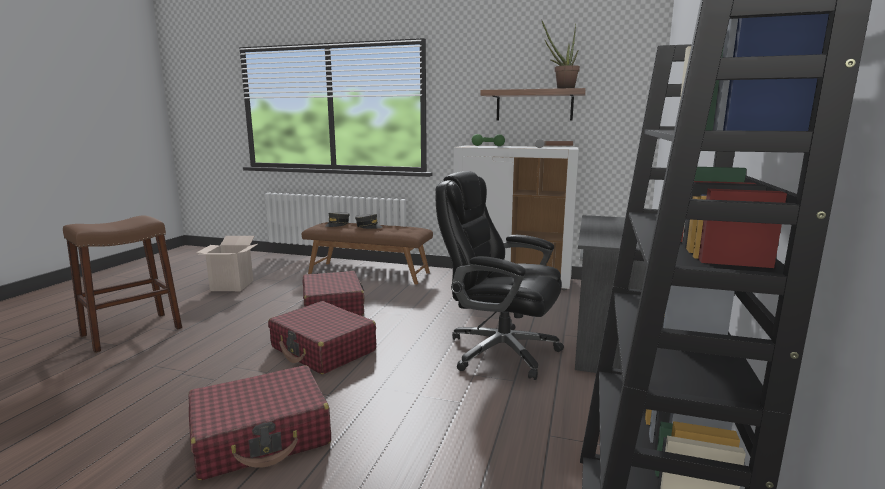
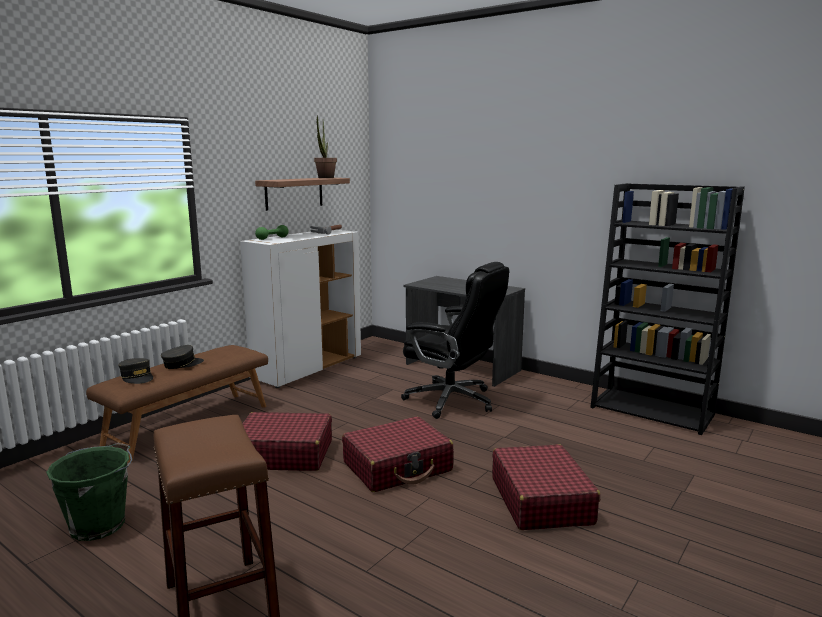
camera: 70 degrees left, 0 degrees up
(232, 286) = (100, 524): cardboard box -> green bucket
(499, 351) = (452, 401): black office chair -> black office chair turned 105 degrees counterclockwise

